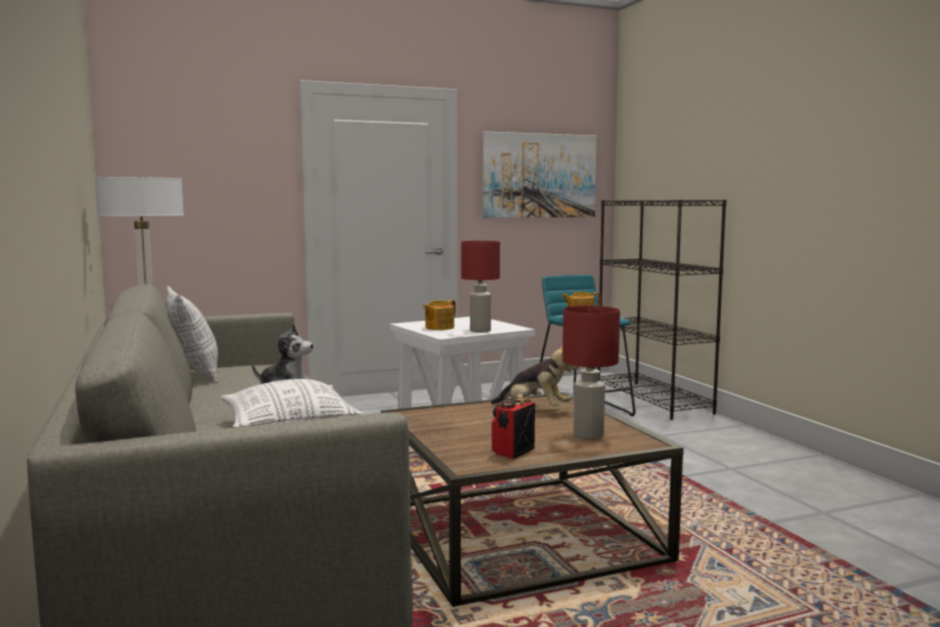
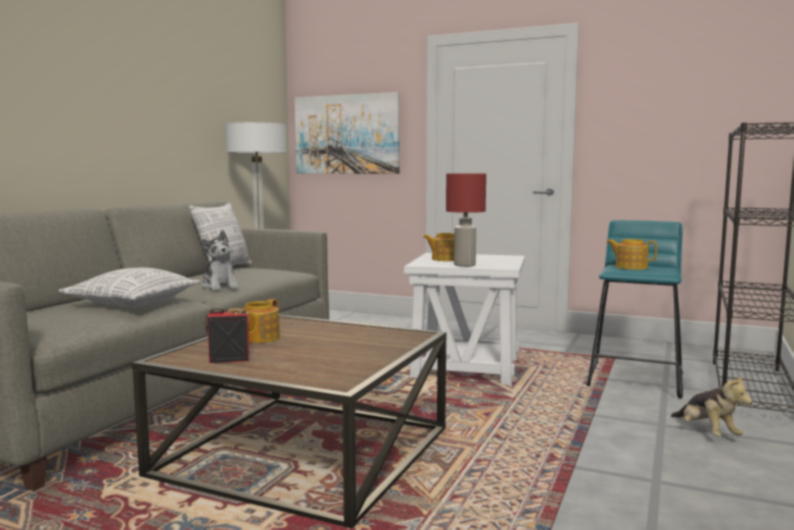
camera: 45 degrees right, 0 degrees up
(462, 431) = (259, 338): none -> teapot
(535, 408) = (368, 337): plush toy -> plush toy (707, 433)
(539, 176) = (679, 109): picture -> picture (346, 134)
(589, 435) = (321, 365): red table lamp -> none

